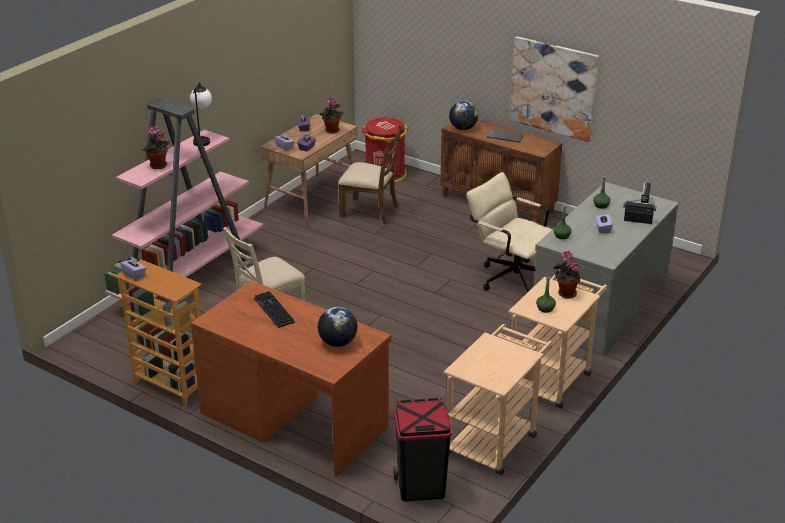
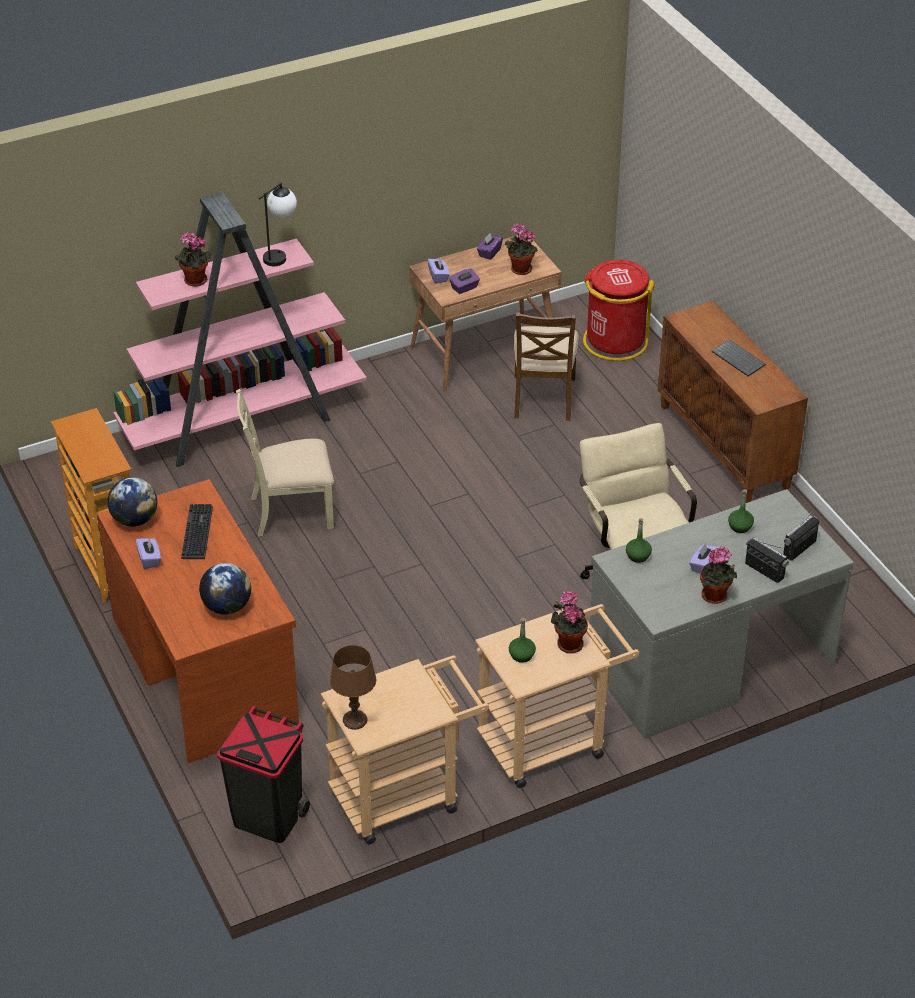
camera: 30 degrees right, 10 degrees up
(134, 274) = (72, 427): purple tissue box -> purple tissue box (149, 559)
(370, 211) = (543, 397): brown chair -> brown chair turned 45 degrees clockwise
(463, 128) = (693, 325): globe -> globe (135, 520)
(482, 377) = (354, 720): none -> brown table lamp
(553, 88) = (807, 316): picture -> none
(627, 241) = (716, 597): none -> potted plant

